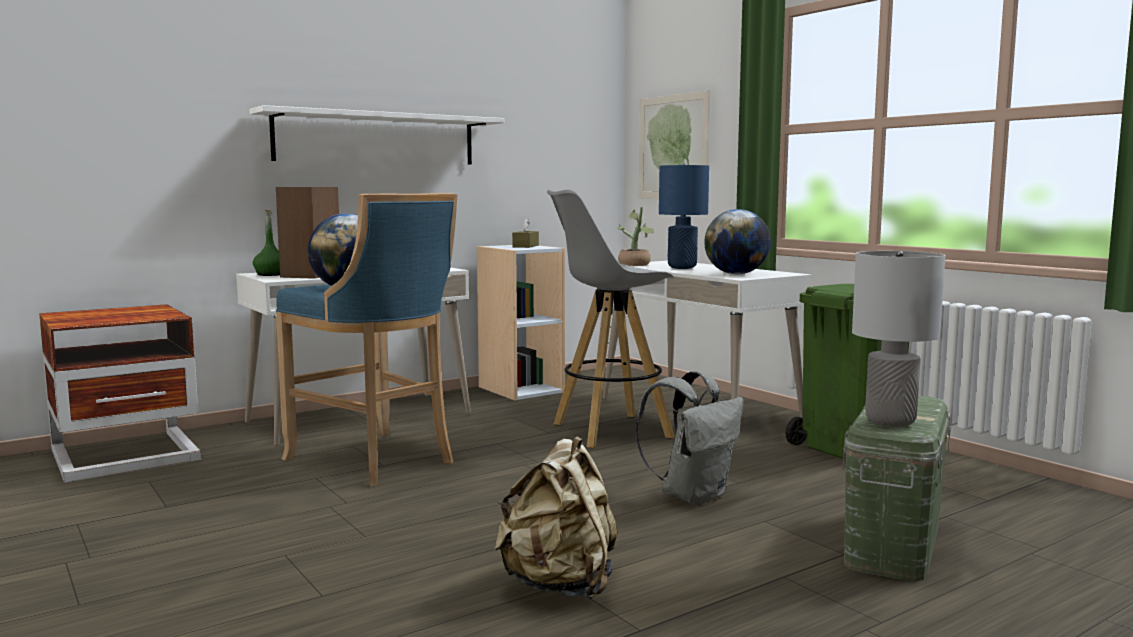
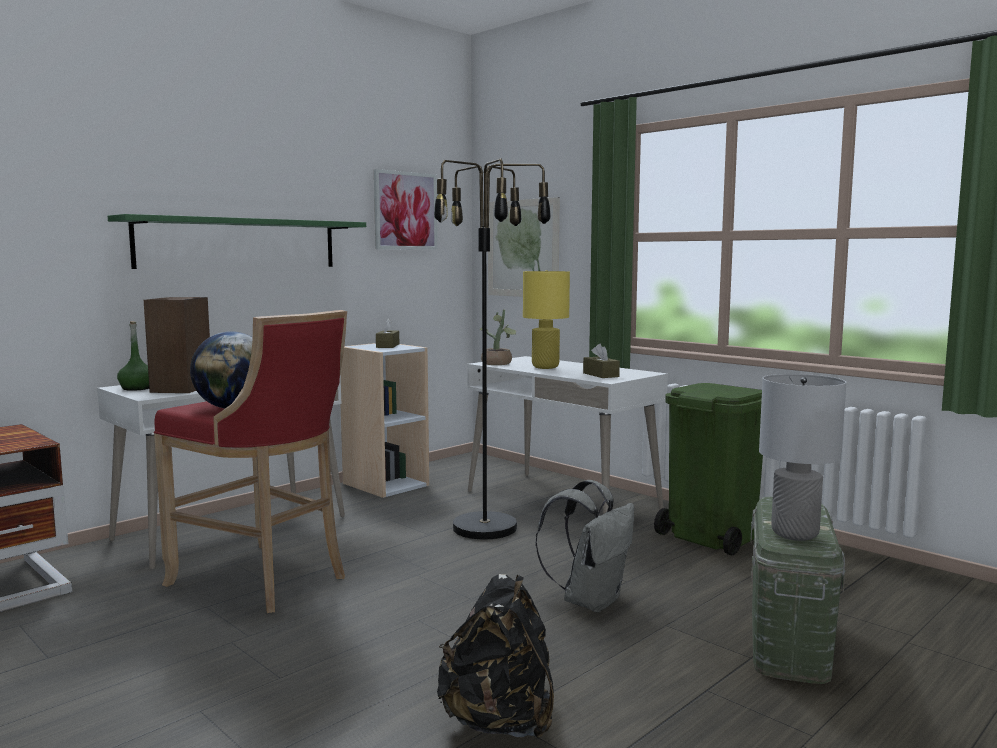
camera: 10 degrees left, 0 degrees up
(376, 461) = (264, 580): blue stool -> red stool
(377, 139) = (239, 243): white shelf -> green shelf
(550, 108) = (405, 211): none -> picture
(560, 585) = (499, 721): beige backpack -> black backpack
(609, 430) = (486, 528): grey stool -> floor lamp
(682, 268) = (545, 368): blue table lamp -> yellow table lamp
(736, 274) = (601, 375): globe -> brown tissue box

